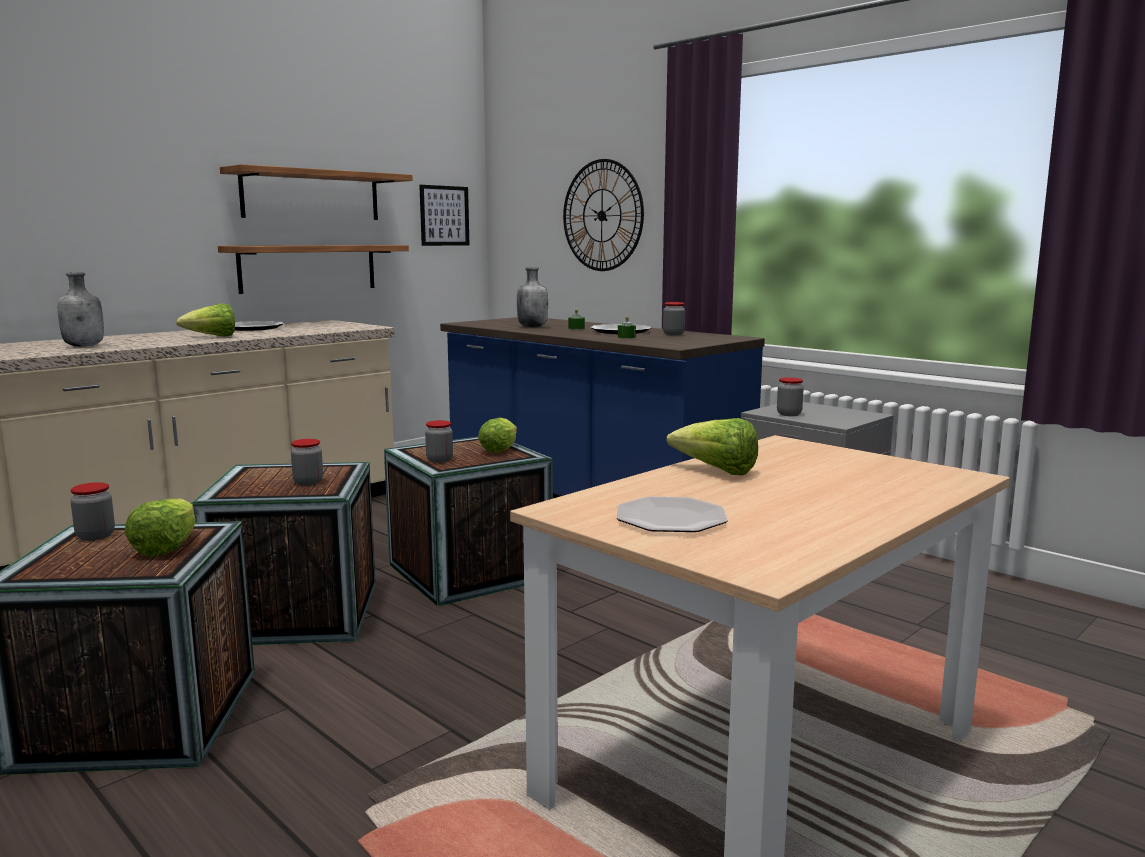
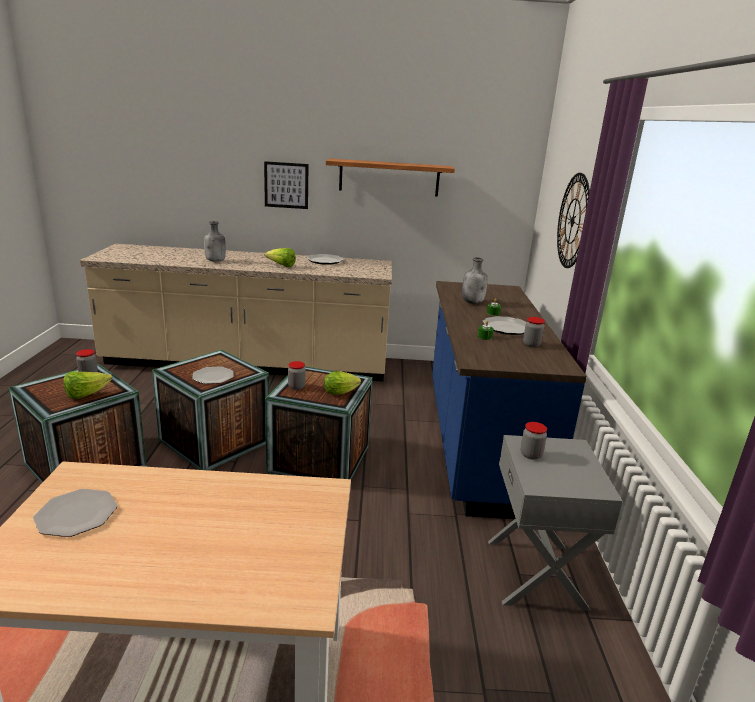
camera: 45 degrees right, 10 degrees up
(308, 268) = (381, 225): shelf -> none
(308, 482) = (213, 376): jar -> plate
(444, 215) = (496, 196): picture -> picture (286, 185)
(717, 471) = (209, 492): lettuce -> none

